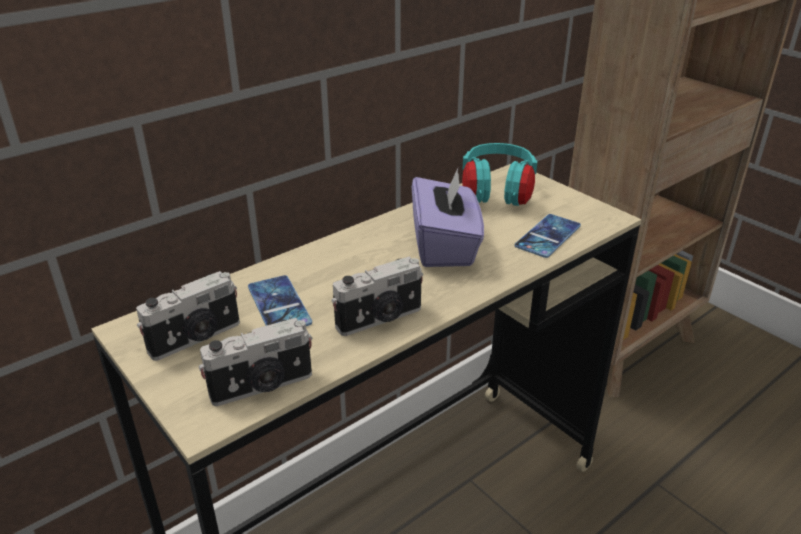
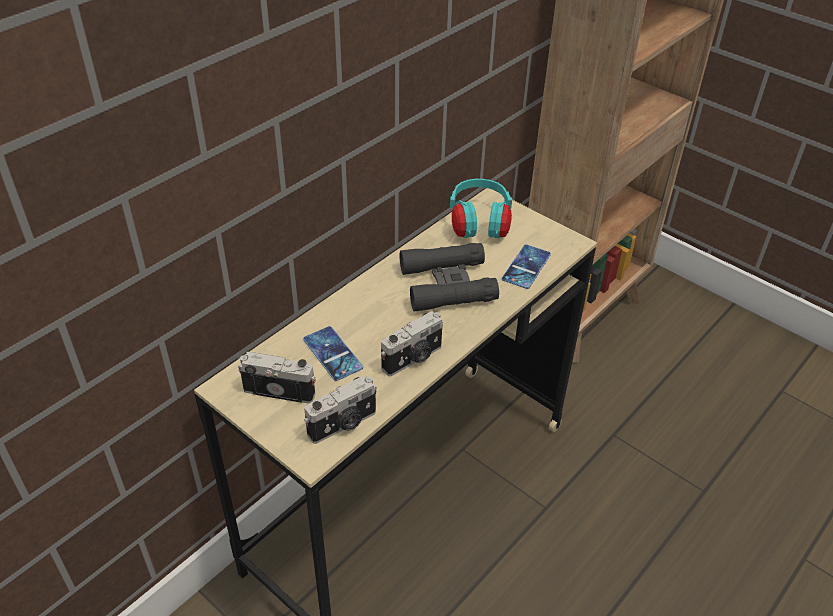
camera: 10 degrees left, 10 degrees up
(196, 339) = (280, 390): camera -> camera turned 120 degrees counterclockwise
(445, 246) = (447, 284): purple tissue box -> black binoculars

